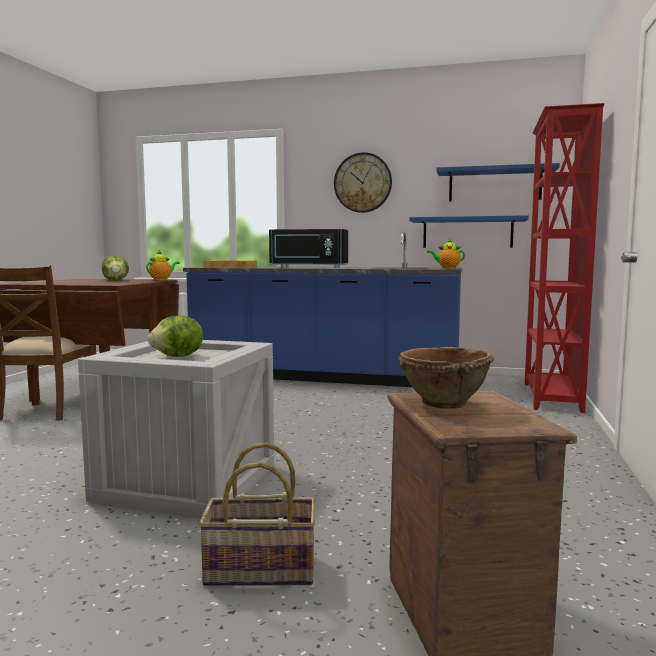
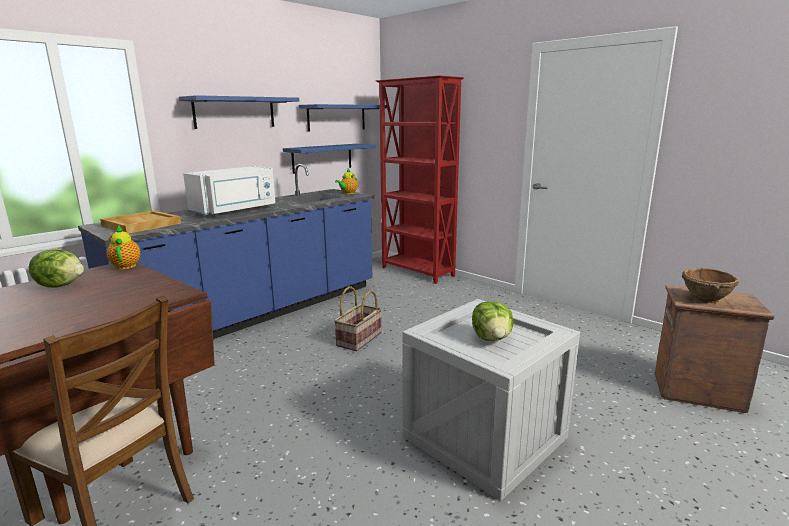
camera: 60 degrees left, 10 degrees up
(259, 571) = (648, 437): basket -> basket (359, 339)
(308, 267) = (236, 210): black microwave -> white microwave
(362, 182) = (235, 112): wall clock -> blue shelf

